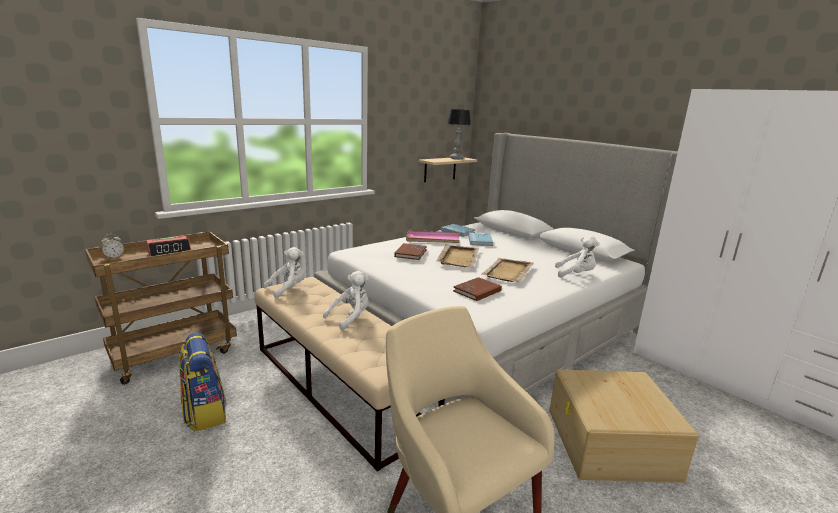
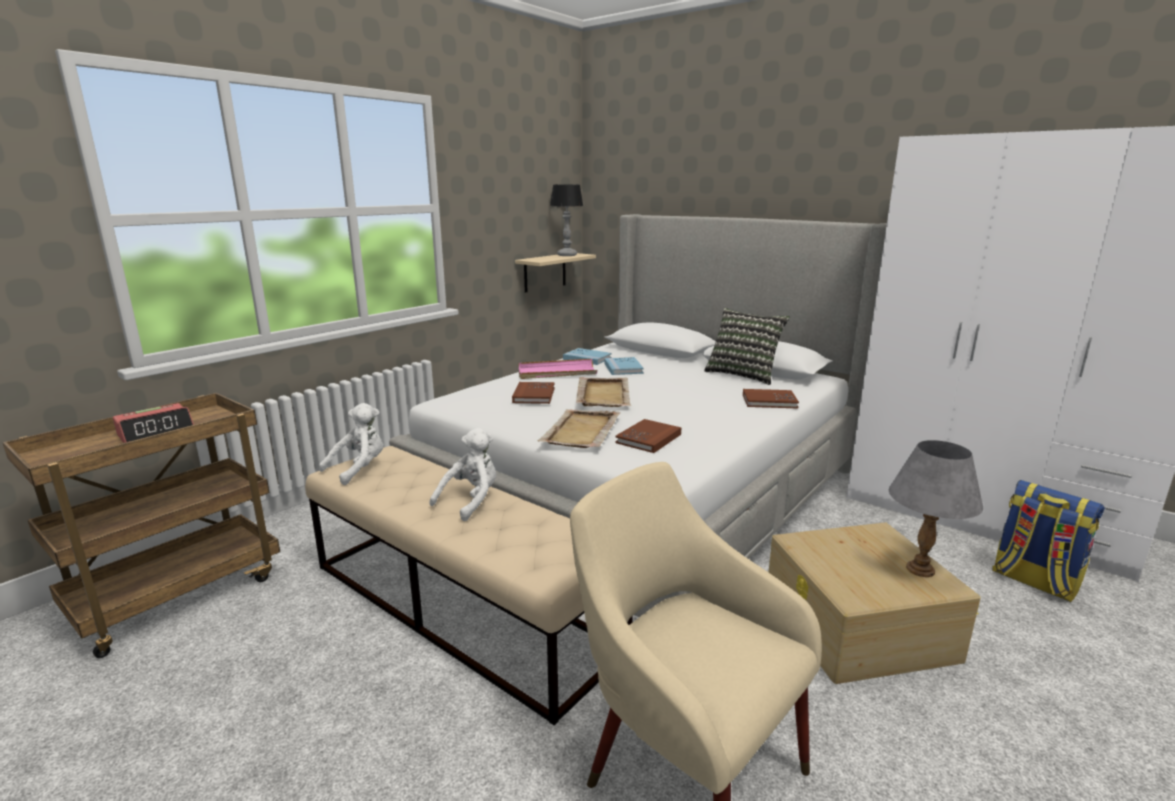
camera: 10 degrees left, 0 degrees up
(114, 257) = (58, 450): alarm clock -> none
(204, 412) = (254, 681): backpack -> backpack (1033, 581)
(507, 272) = (678, 407): beige tray -> beige tray (581, 431)
(565, 253) = (743, 374): none -> pillow
(576, 274) = (769, 401): white plush toy -> brown book
(659, 409) = (921, 569): none -> grey table lamp

